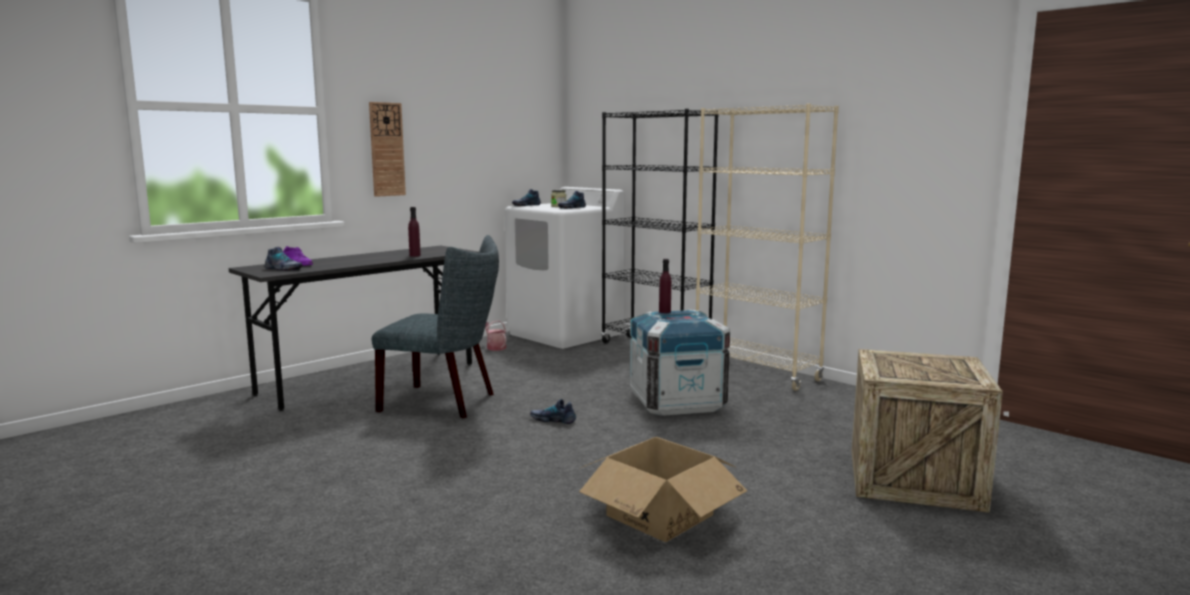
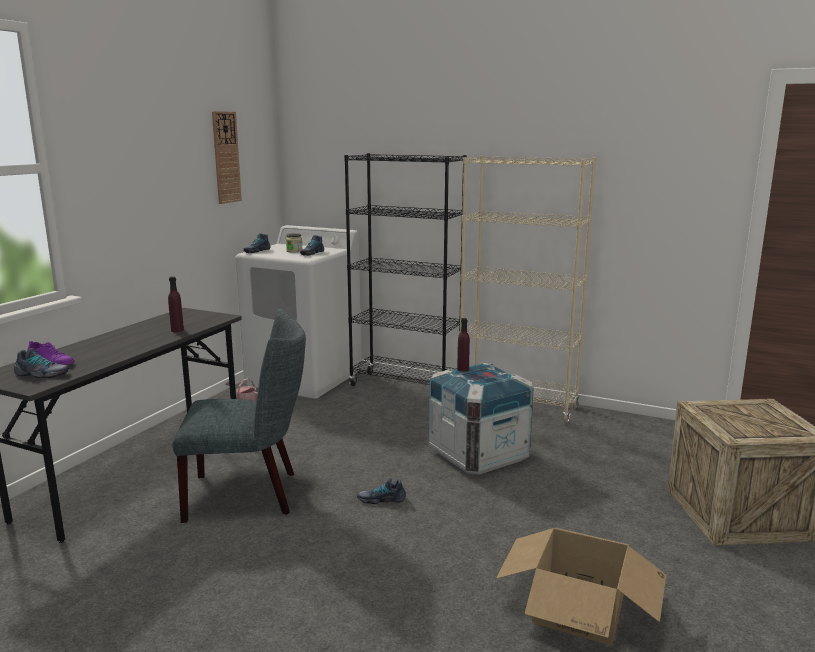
camera: 20 degrees left, 5 degrees up
(387, 149) = (117, 206): wall clock -> wall clock (226, 157)

